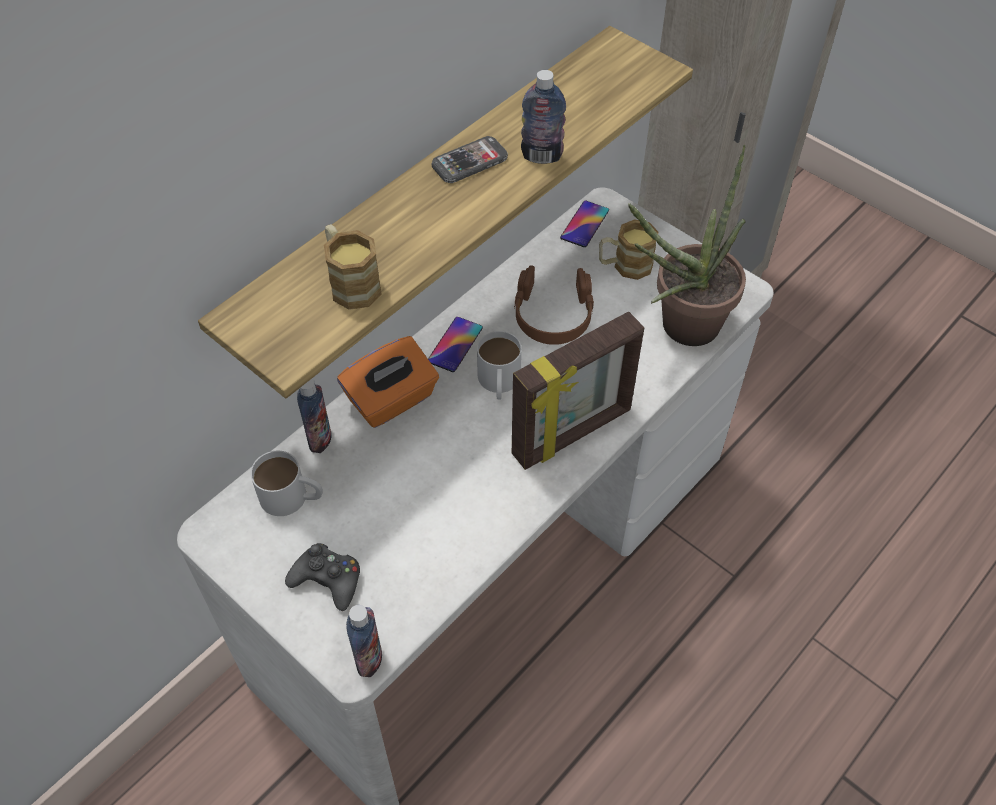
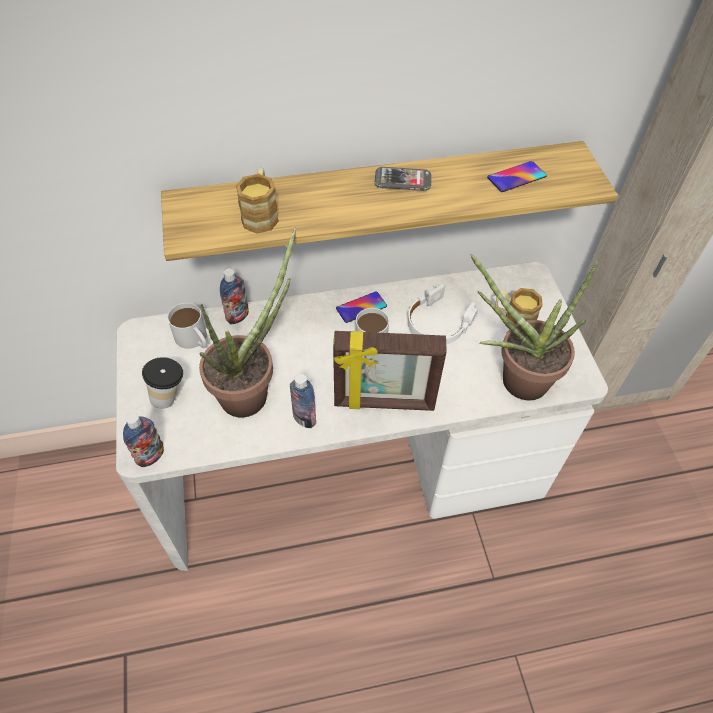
camera: 35 degrees right, 0 degrees up
(328, 580) = (170, 397): black game controller -> cup
(392, 400) = (296, 318): orange tissue box -> none
(418, 511) = (252, 391): none -> potted plant
(541, 156) = (453, 199): bottle -> bottle (304, 418)
(553, 314) = (437, 323): brown headphones -> white headphones
(584, 224) = (509, 279): phone -> phone (516, 177)

